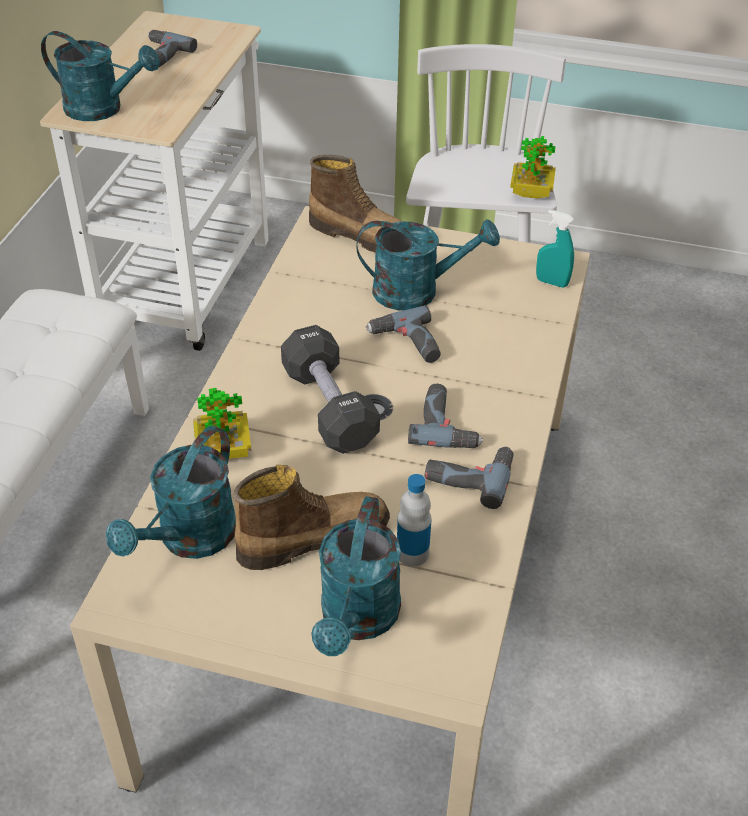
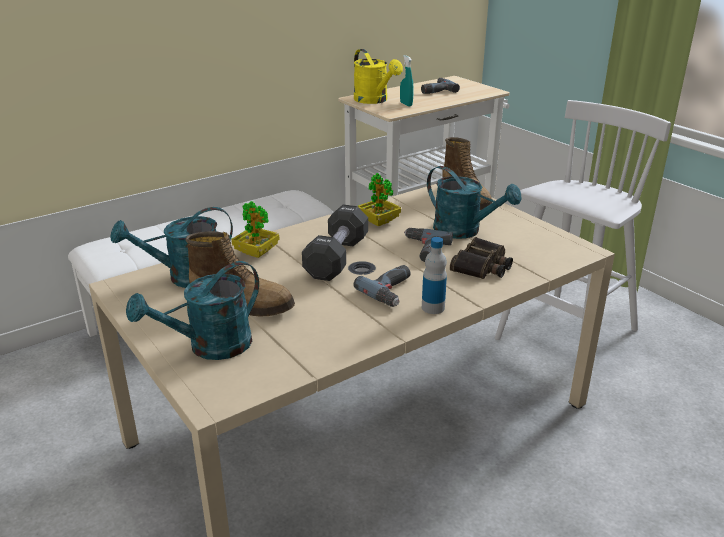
camera: 40 degrees right, 15 degrees down
(103, 109) = (374, 100): turquoise watering can -> yellow watering can
(412, 553) = (284, 335): bottle -> bottle (433, 307)
(469, 475) = (371, 318): power drill -> none
(493, 338) = (482, 266): none -> binoculars
(531, 192) = (608, 212): potted plant -> potted plant (379, 222)
(552, 282) = (563, 257): turquoise spray bottle -> turquoise spray bottle (406, 104)

